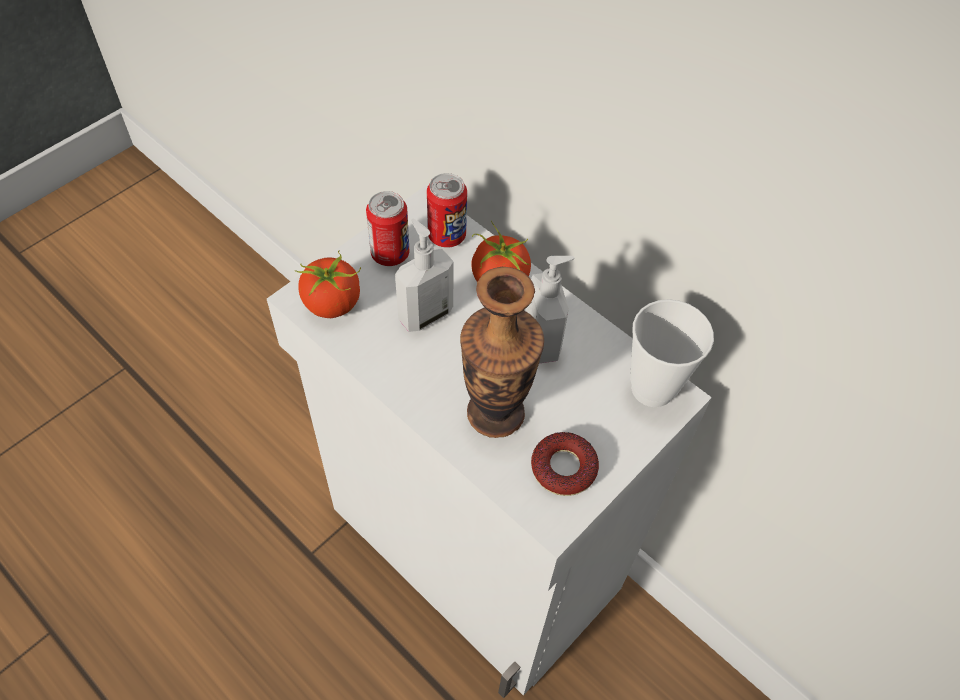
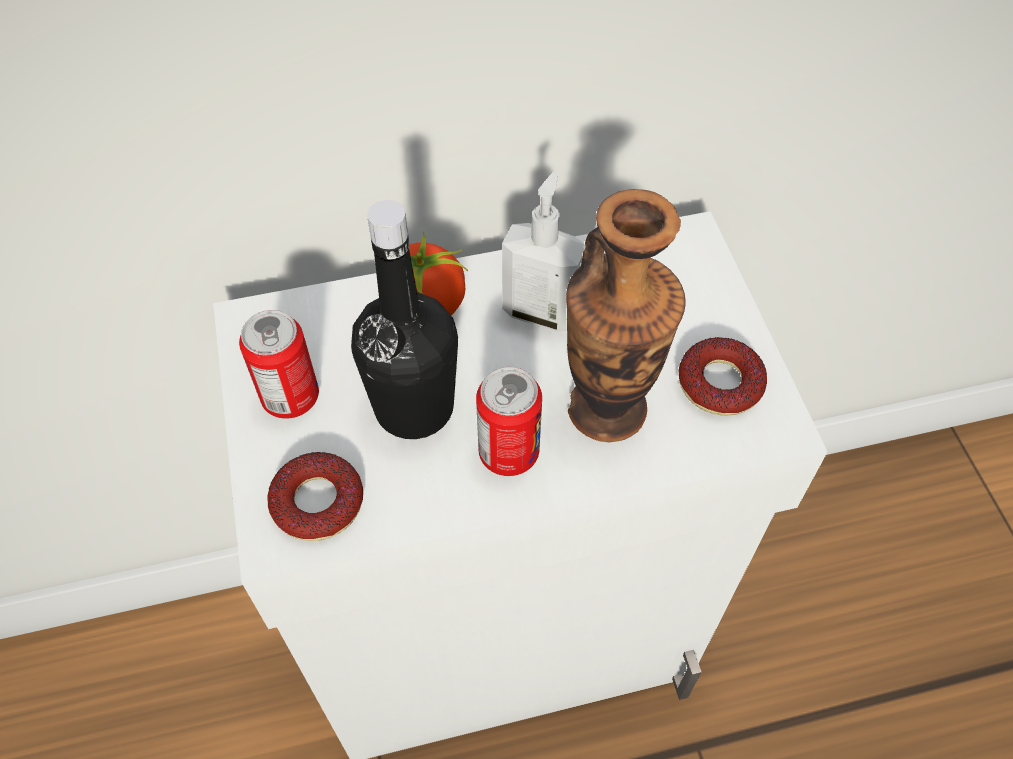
camera: 55 degrees left, 0 degrees up
(333, 304) = (317, 502): tomato -> donut
(425, 314) = (414, 407): soap dispenser -> black bottle
(446, 236) = (314, 323): can -> can (509, 452)
(652, 388) = (669, 251): cup -> none

